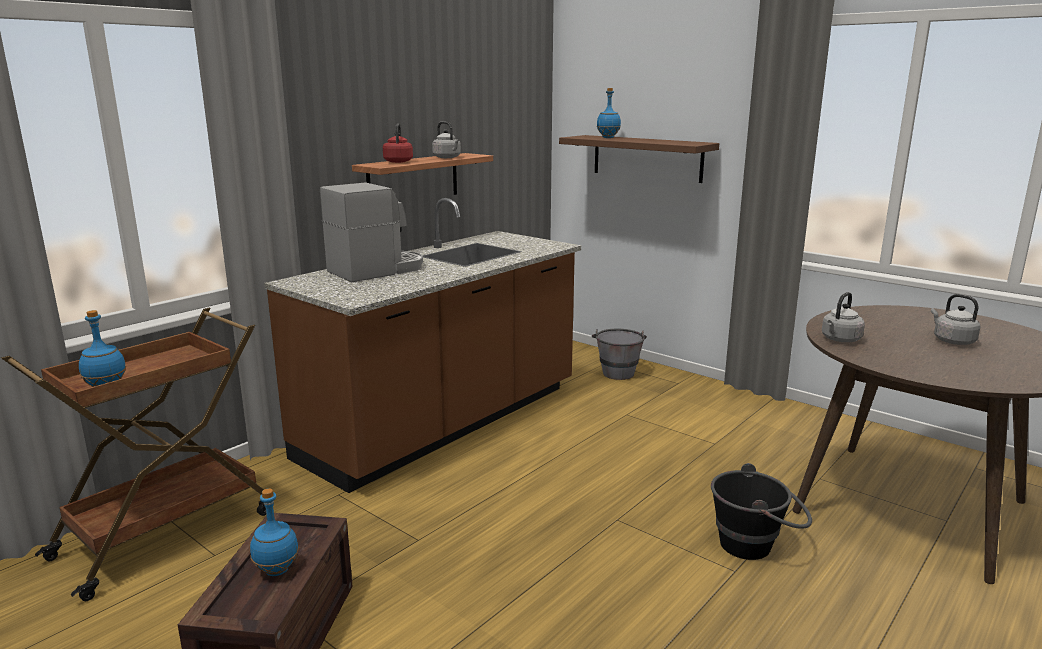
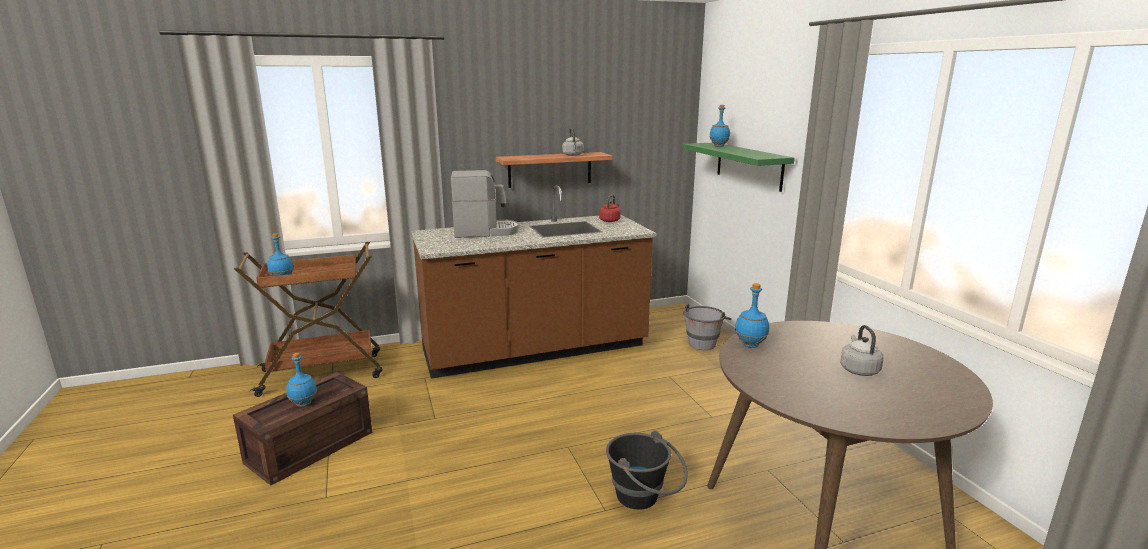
camera: 30 degrees right, 0 degrees up
(398, 161) = (530, 156): red kettle -> red kettle (610, 220)
(647, 158) = (749, 165): brown shelf -> green shelf
(840, 340) = (750, 345): grey kettle -> blue bottle

